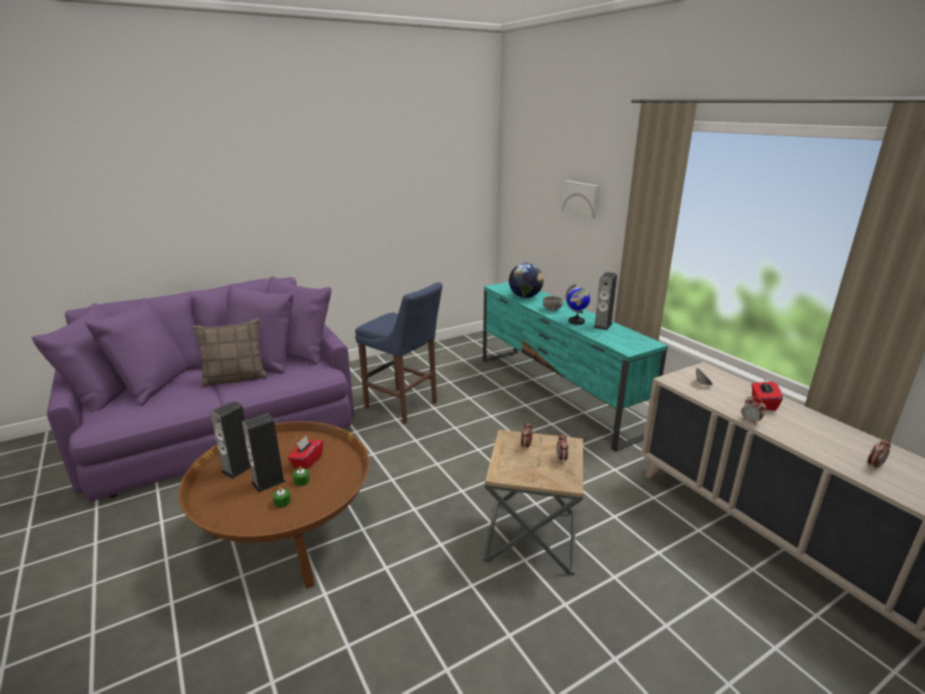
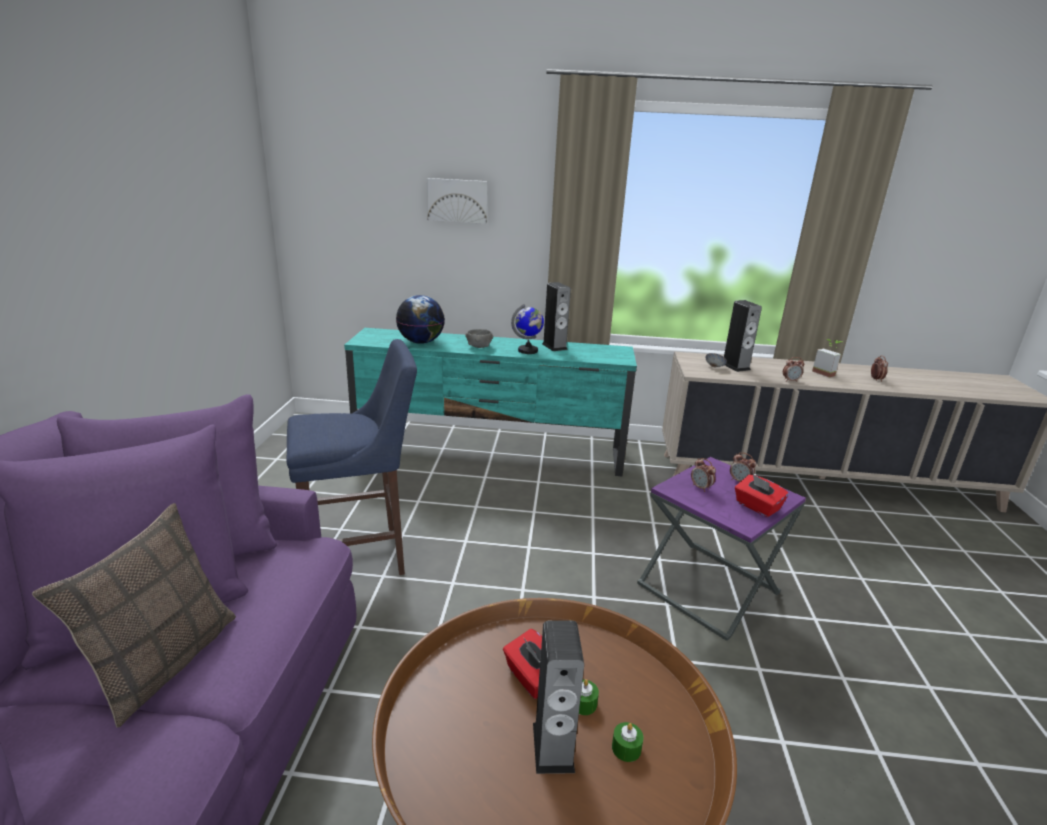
camera: 55 degrees left, 0 degrees up
(238, 468) = (471, 778): speaker -> speaker (735, 366)
(531, 536) = (708, 588): brown side table -> purple side table
(763, 403) = (765, 366): red tissue box -> red tissue box (757, 507)
(821, 435) = (826, 373): none -> potted plant

